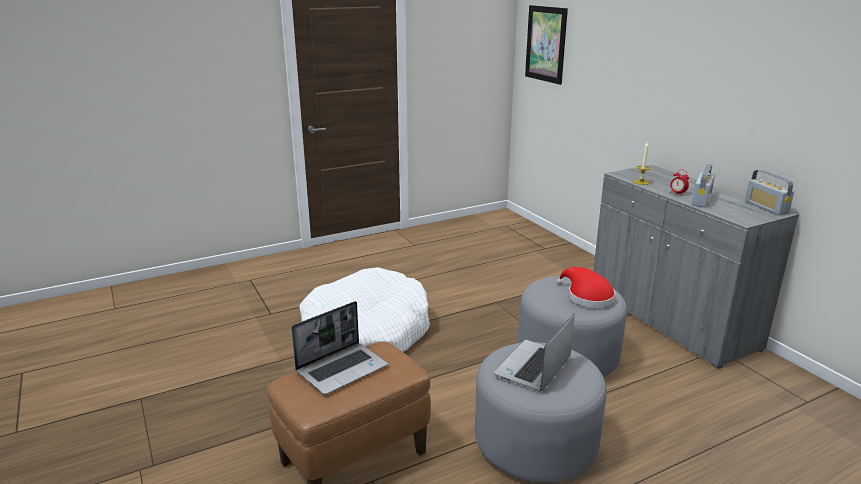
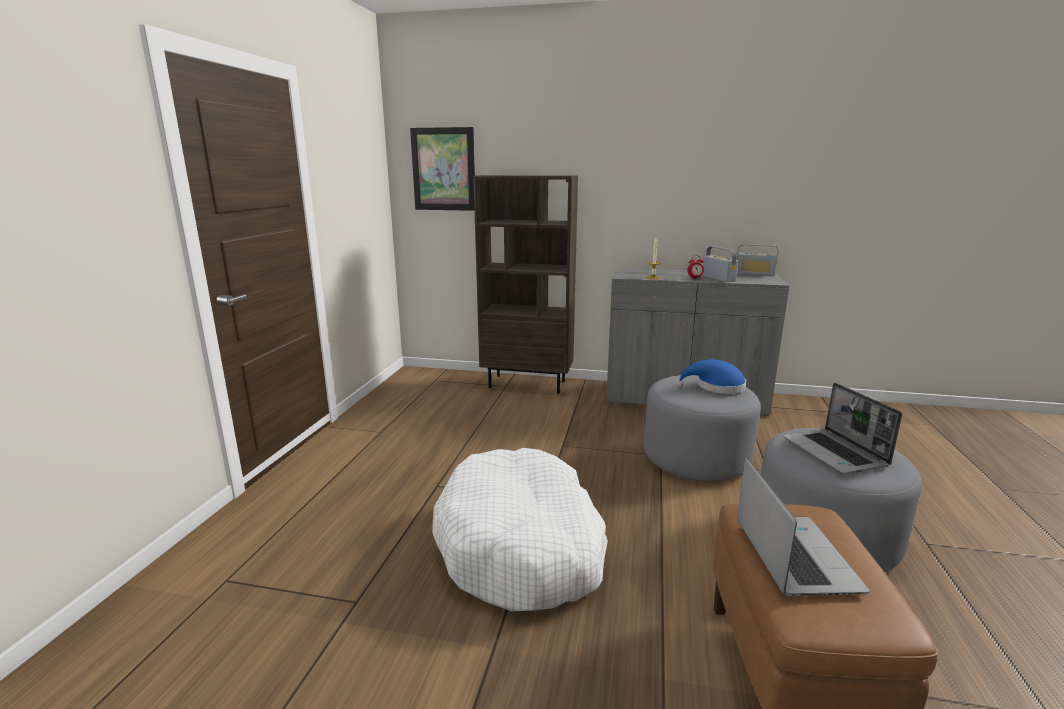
camera: 50 degrees left, 5 degrees down
(564, 253) = (528, 384): none -> brown bookcase
(587, 297) = (716, 387): red hat -> blue hat

